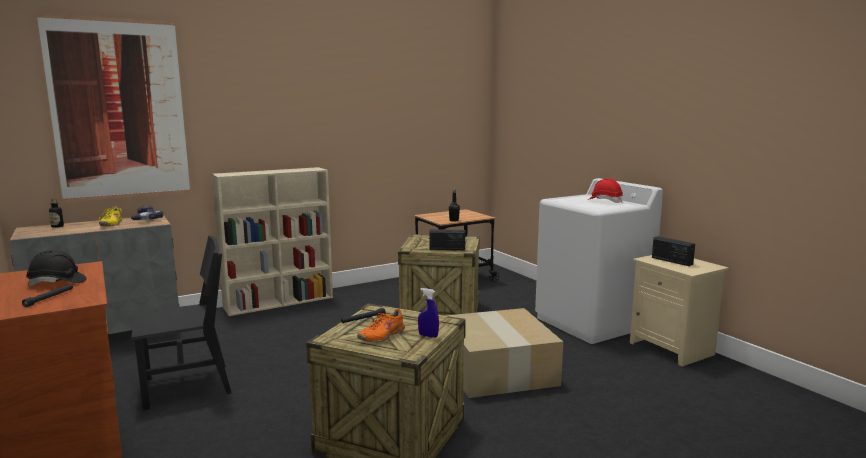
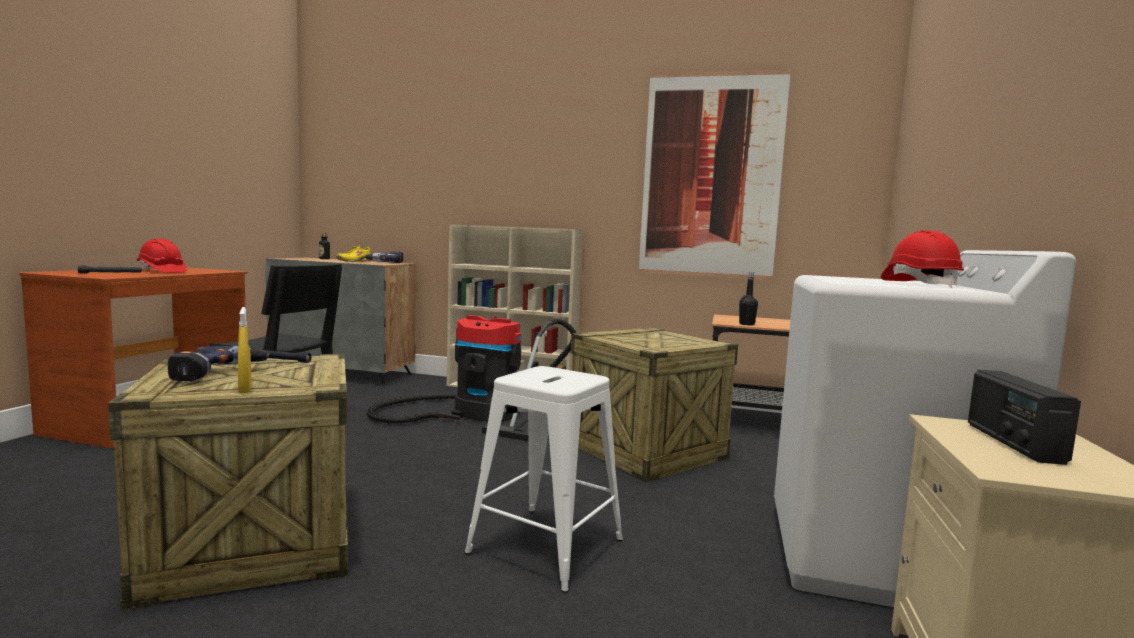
camera: 45 degrees right, 5 degrees down
(57, 283) = (162, 271): black hard hat -> red hard hat
(119, 110) = (391, 153): picture -> picture (710, 176)
(307, 327) = (478, 414): none -> vacuum cleaner
(381, 336) = (218, 374): orange shoe -> power drill
(428, 336) = (245, 389): blue spray bottle -> yellow spray bottle
(447, 249) = (636, 343): radio -> none
(500, 370) = (546, 545): cardboard box -> white stool

